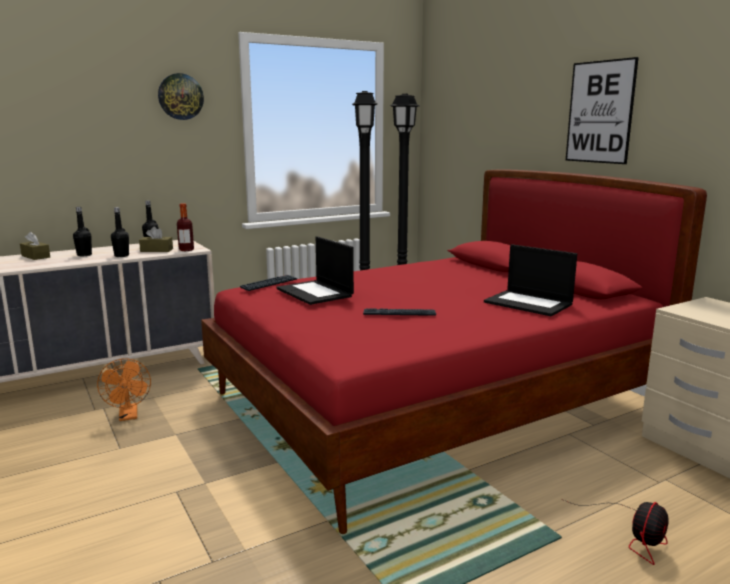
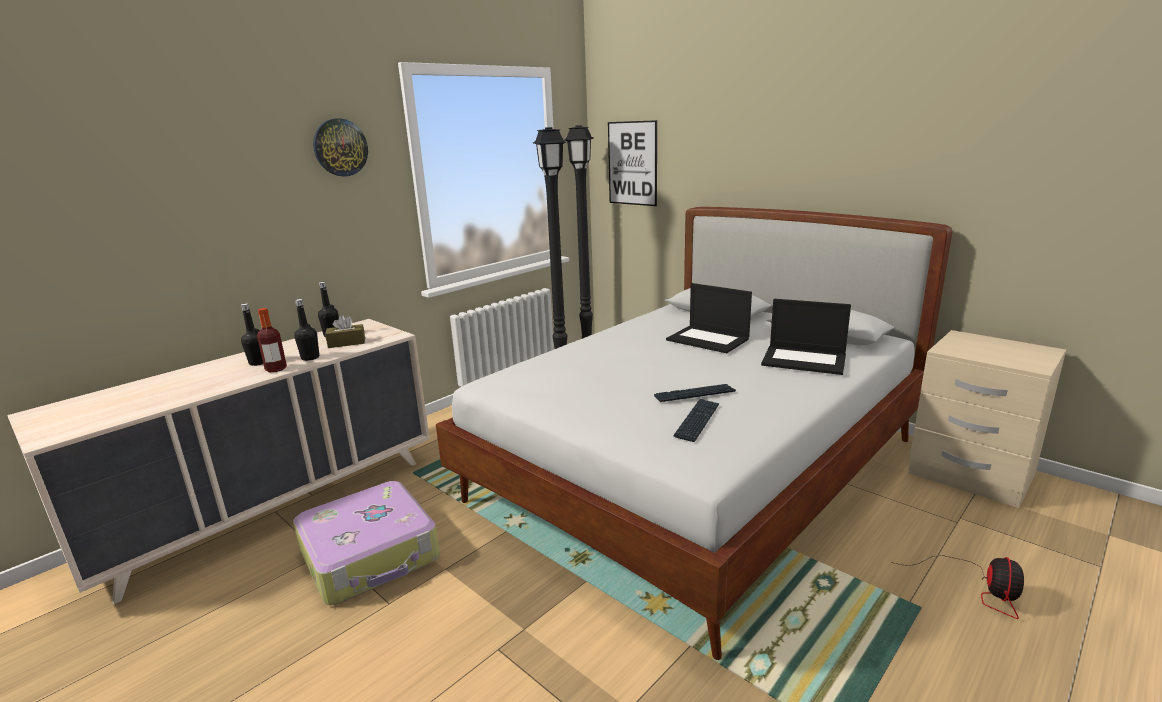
camera: 15 degrees left, 5 degrees up
(35, 256) = (192, 374): brown tissue box -> none
(129, 416) = (371, 555): orange fan -> suitcase
(186, 250) = (383, 338): bottle -> bottle (276, 369)
(269, 284) = (513, 371): keyboard -> keyboard (697, 421)
(315, 292) = (580, 378): laptop -> laptop (709, 339)
(434, 404) = (698, 472): red bed -> white bed
(600, 112) = (822, 146): picture -> picture (632, 163)

